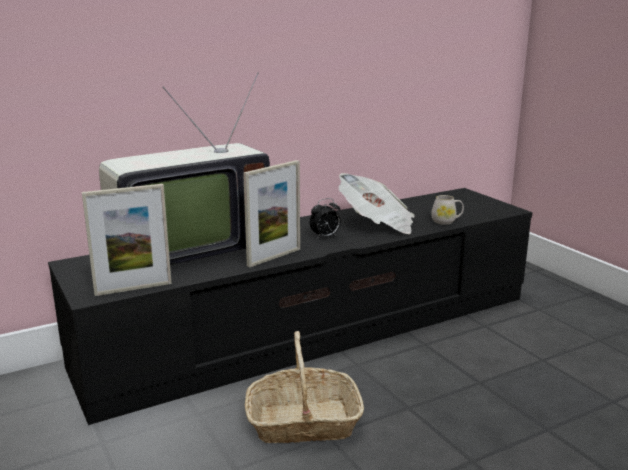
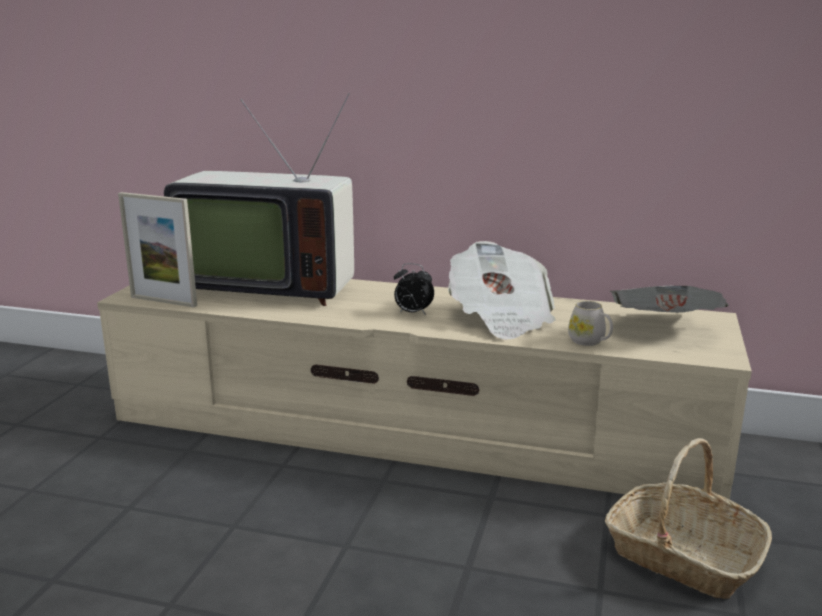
camera: 45 degrees right, 0 degrees up
(274, 257) = (318, 315): picture frame -> none
(303, 422) = (239, 502): basket -> basket (682, 556)
(314, 328) = (413, 427): black tv stand -> beige tv stand
(460, 205) = (664, 330): none -> newspaper

